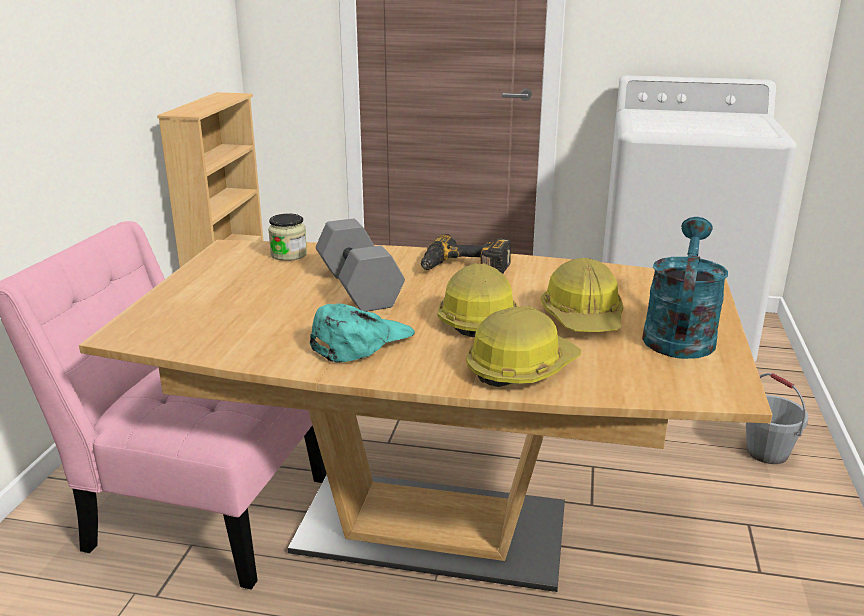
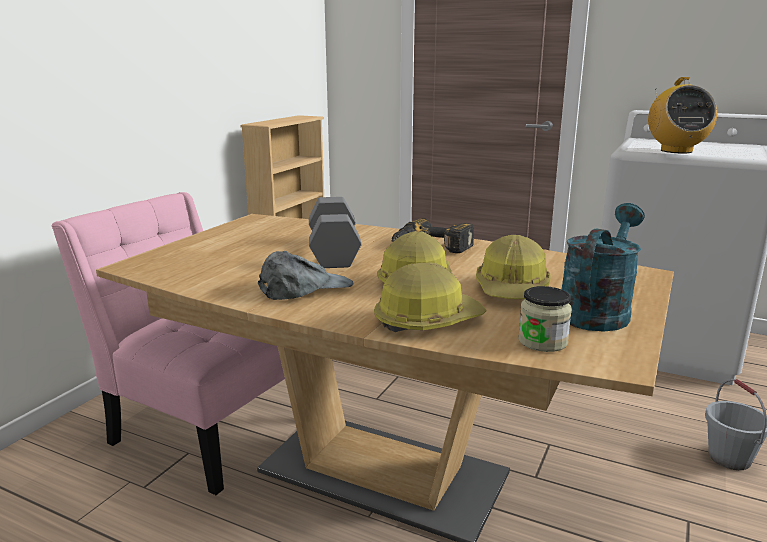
camera: 15 degrees right, 5 degrees down
(289, 254) = (296, 226): jar -> jar (542, 341)
(361, 341) = (305, 288): turquoise cap -> grey cap
(684, 128) = (676, 151): none -> radio

